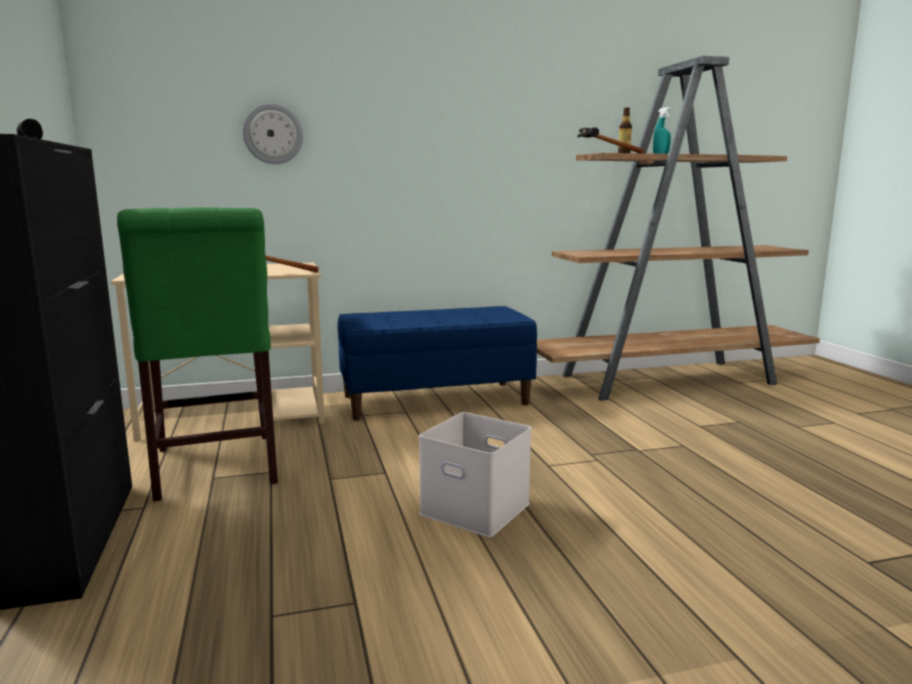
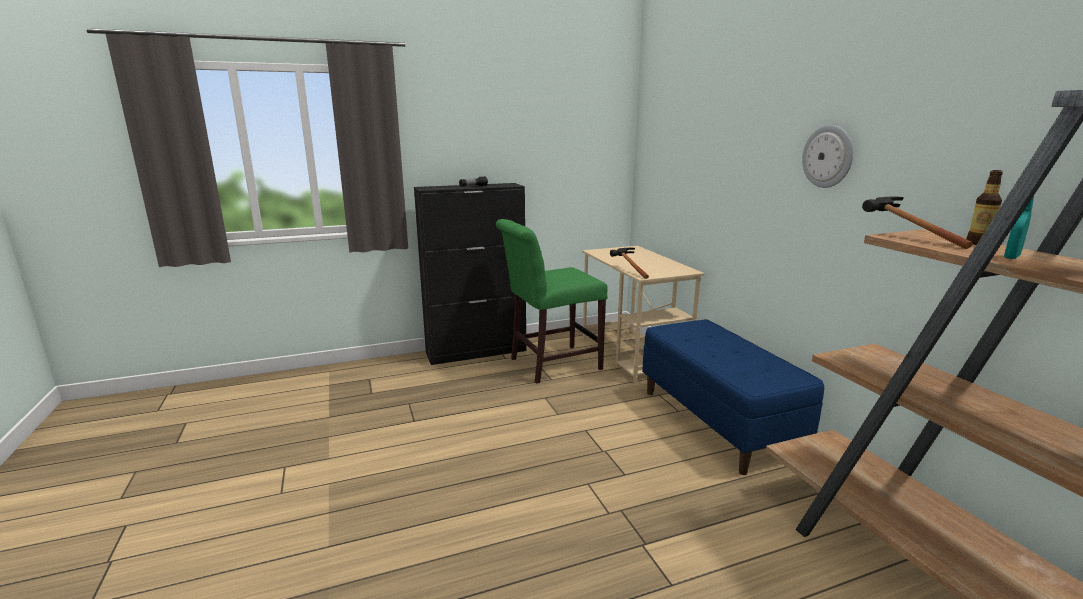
camera: 85 degrees right, 5 degrees up
(273, 134) = (701, 170): wall clock -> wall clock (828, 156)
(472, 509) = (508, 449): white storage box -> none

